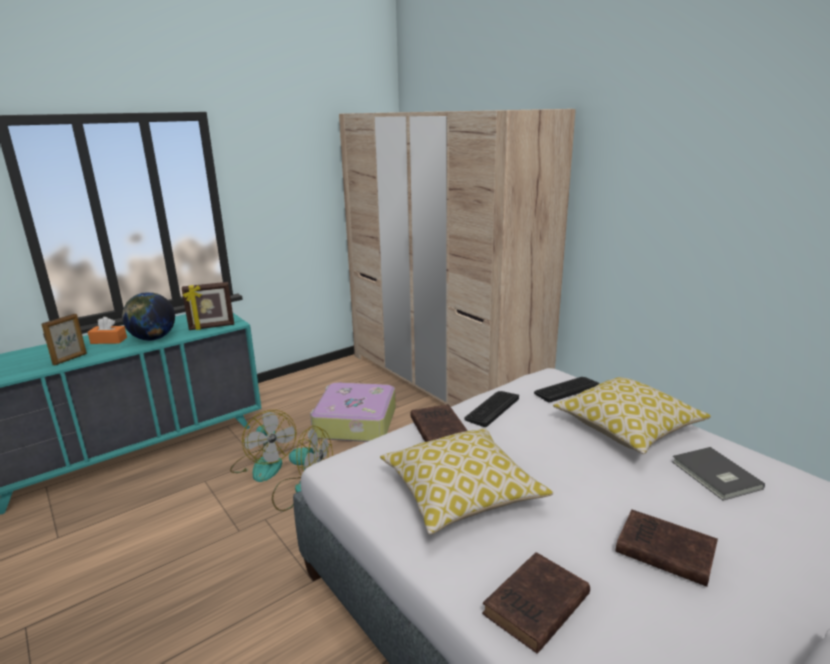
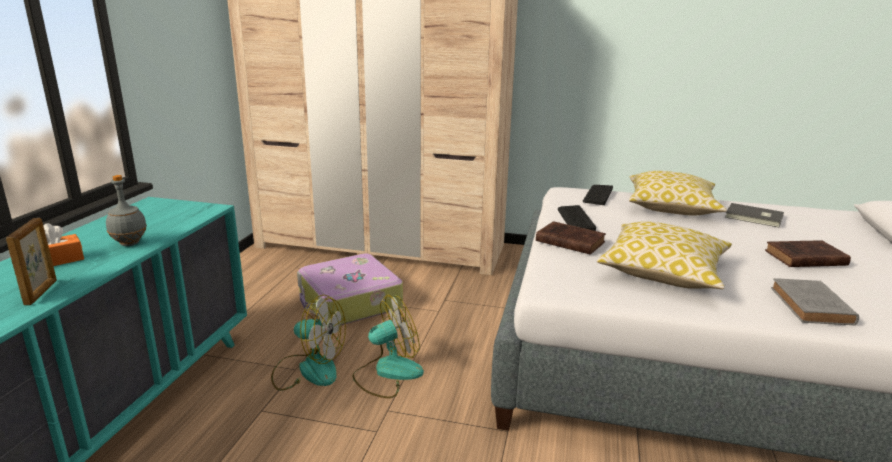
camera: 40 degrees left, 0 degrees up
(153, 339) = (129, 244): globe -> grey bottle
(212, 327) = (188, 217): picture frame -> none
(534, 606) = (812, 307): brown book -> grey book

